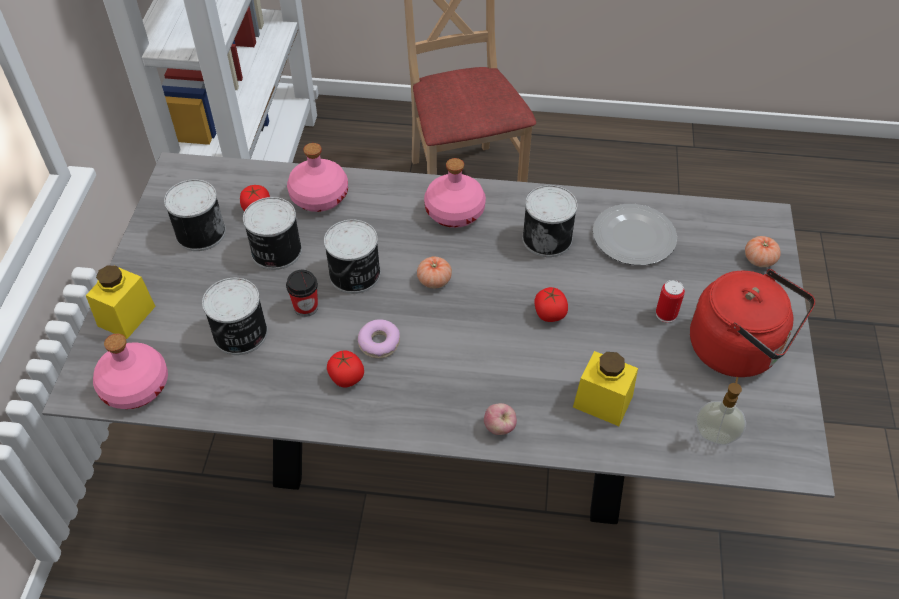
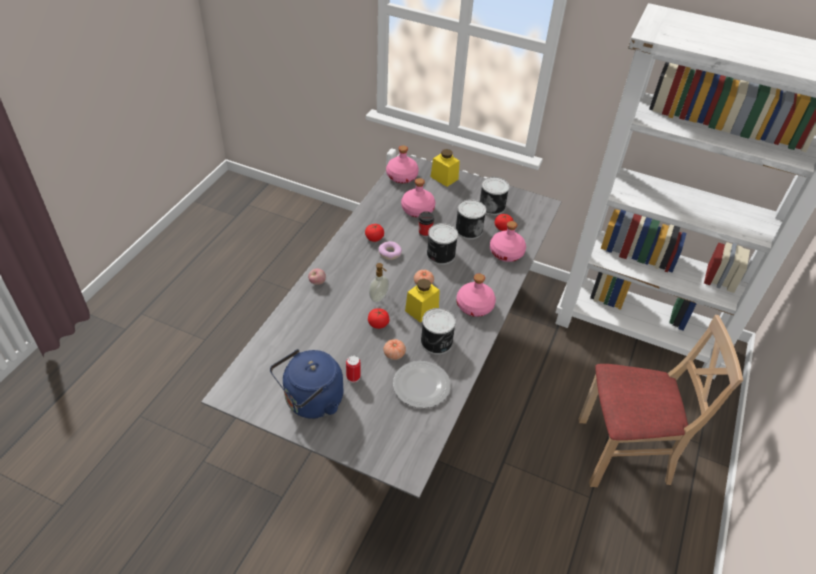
camera: 105 degrees right, 5 degrees down
(240, 334) = (417, 209): can -> pink bottle
(602, 402) = (310, 326): yellow jar -> yellow jar (421, 309)
(715, 435) = (265, 365): soap dispenser -> soap dispenser (379, 298)
(738, 350) = (311, 402): red kettle -> blue kettle
(759, 259) = (374, 448): tomato -> tomato (394, 354)

